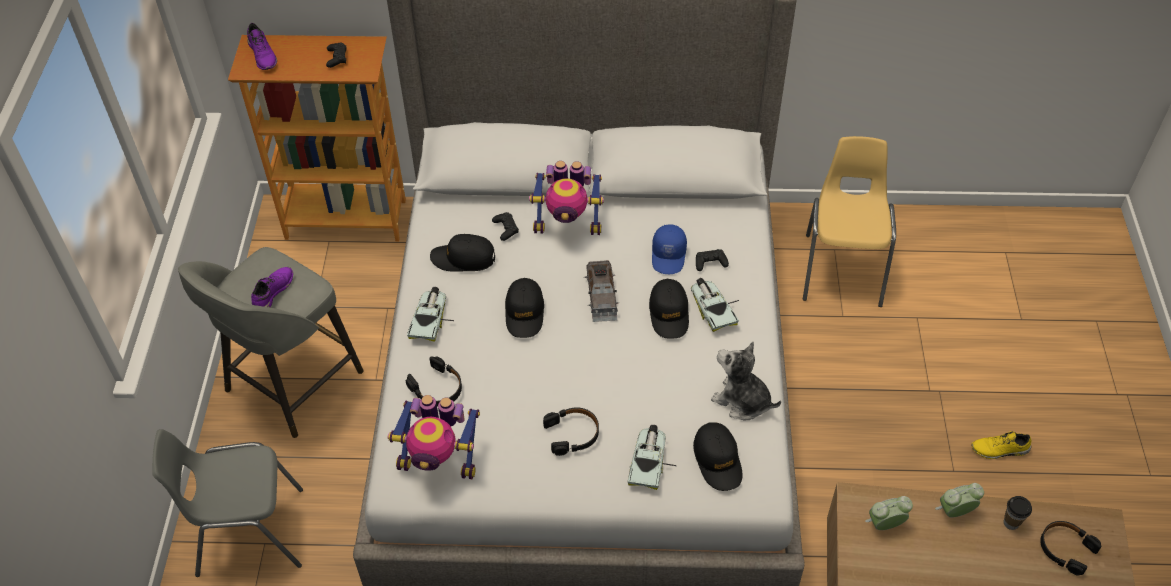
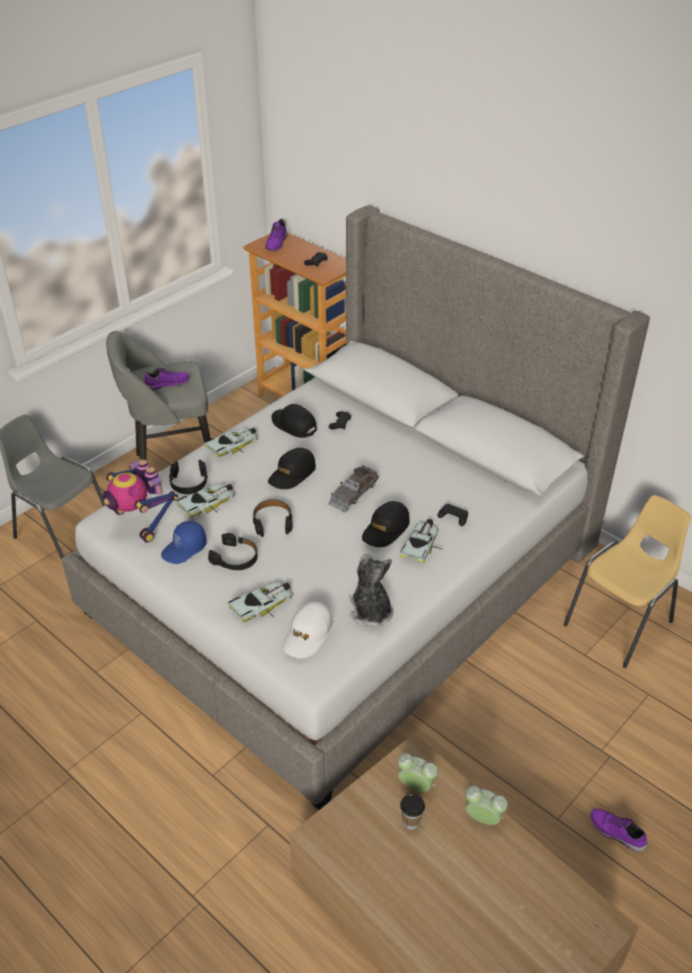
camera: 40 degrees right, 10 degrees down
(483, 396) = (208, 503): none -> toy car
(568, 225) = (383, 442): toy robot -> none
(669, 256) = (429, 497): blue cap -> blue cap (184, 549)
(718, 460) = (308, 635): black cap -> white cap
(1000, 450) = (616, 833): yellow shoe -> purple shoe
(1011, 523) = (522, 861): cup -> cup (411, 823)
(1065, 549) = (548, 915): black headphones -> black headphones (272, 521)

